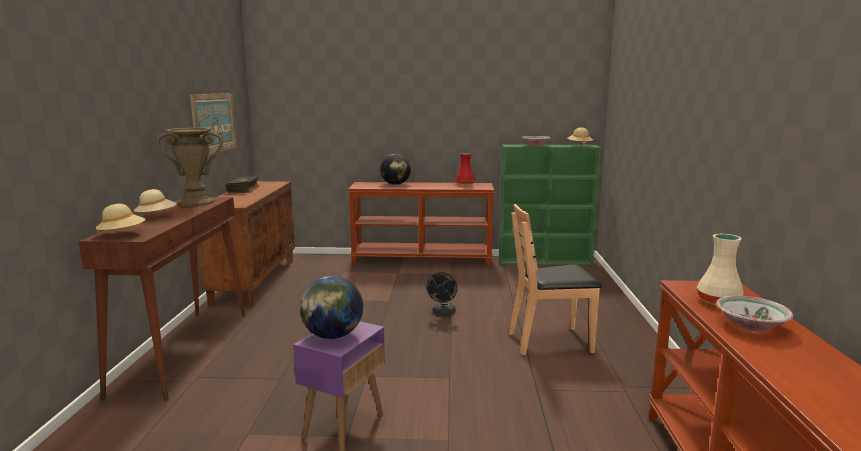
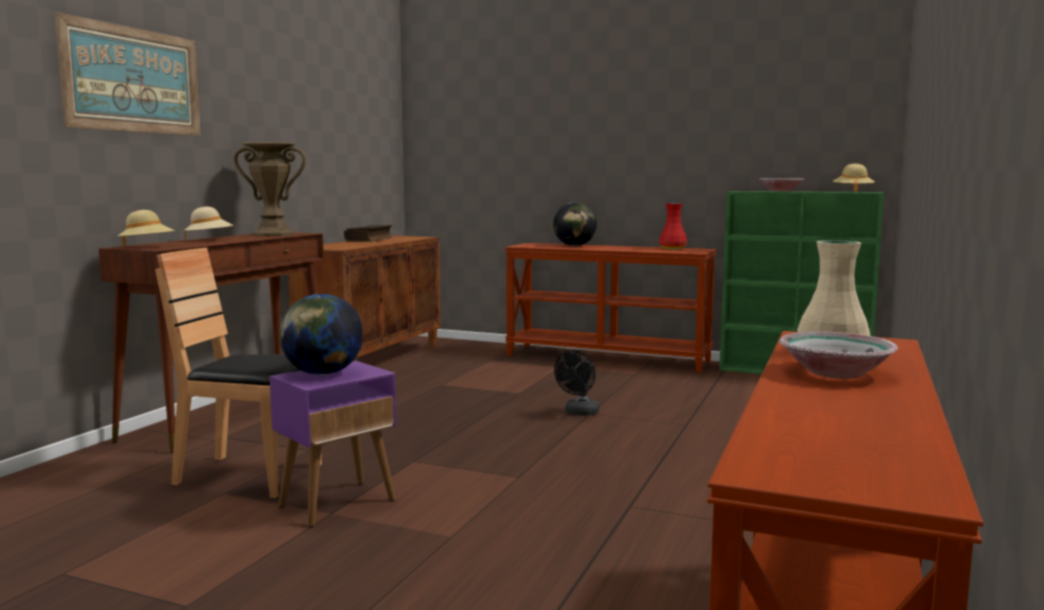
camera: 20 degrees right, 5 degrees down
(214, 123) = (336, 152): picture -> picture (133, 80)
(550, 341) = (706, 459): brown chair -> brown chair (249, 475)

